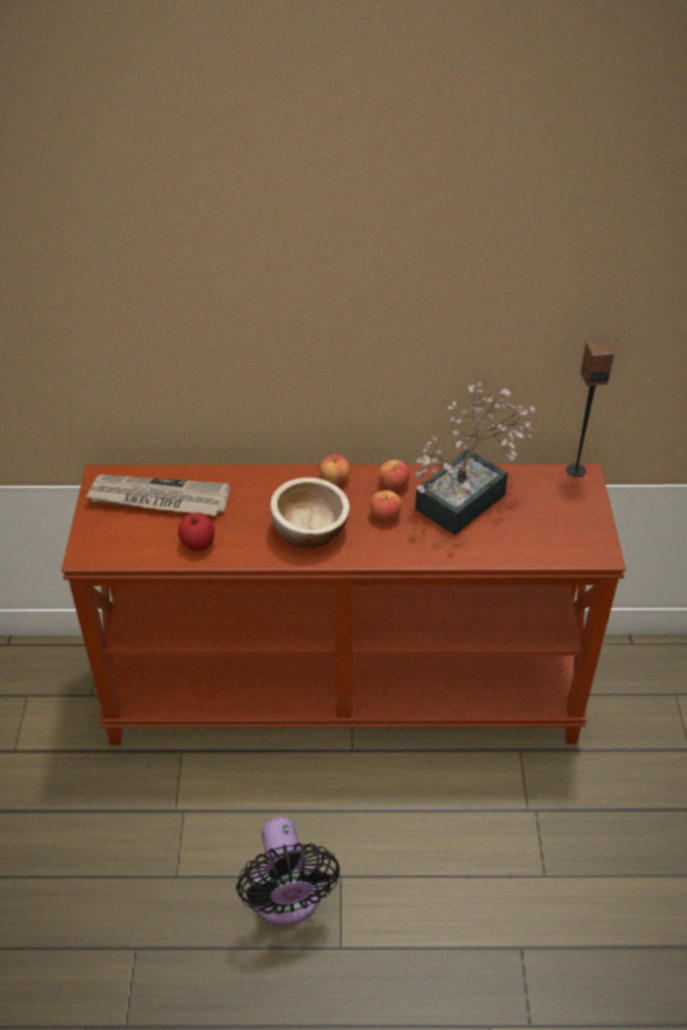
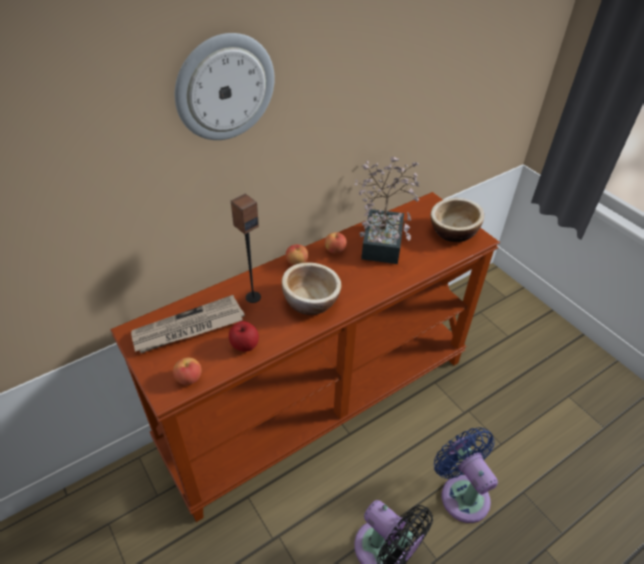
camera: 35 degrees left, 0 degrees up
(260, 238) = (224, 87): none -> wall clock
(385, 515) = (347, 270): apple -> apple (189, 378)
(436, 898) = (462, 493): none -> blue fan
(572, 528) = (453, 231): none -> bowl
(576, 470) = (424, 200): speaker -> speaker (253, 297)

